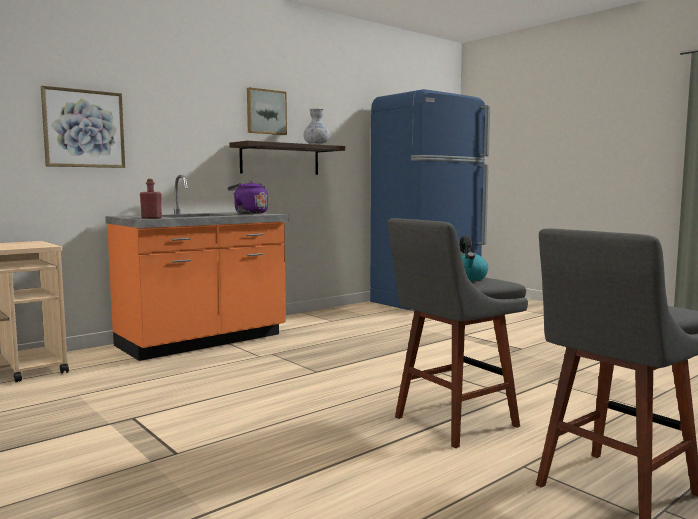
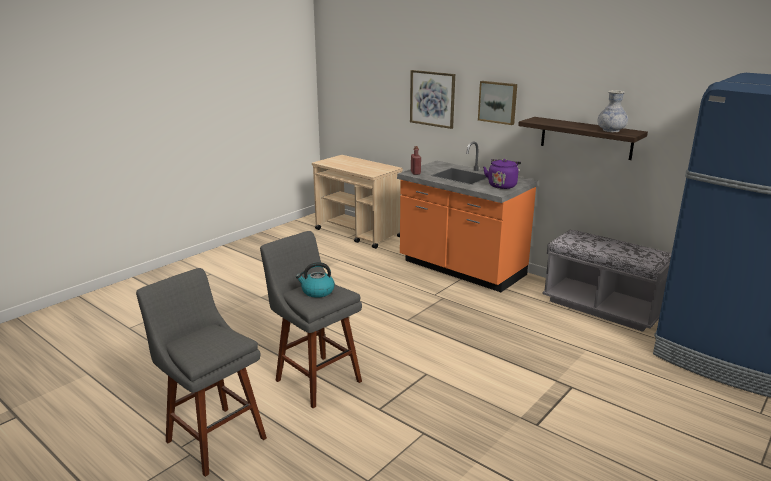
camera: 80 degrees right, 15 degrees up
(265, 112) = (576, 89): picture -> picture (498, 102)
(335, 313) = (602, 307): none -> grey bench

